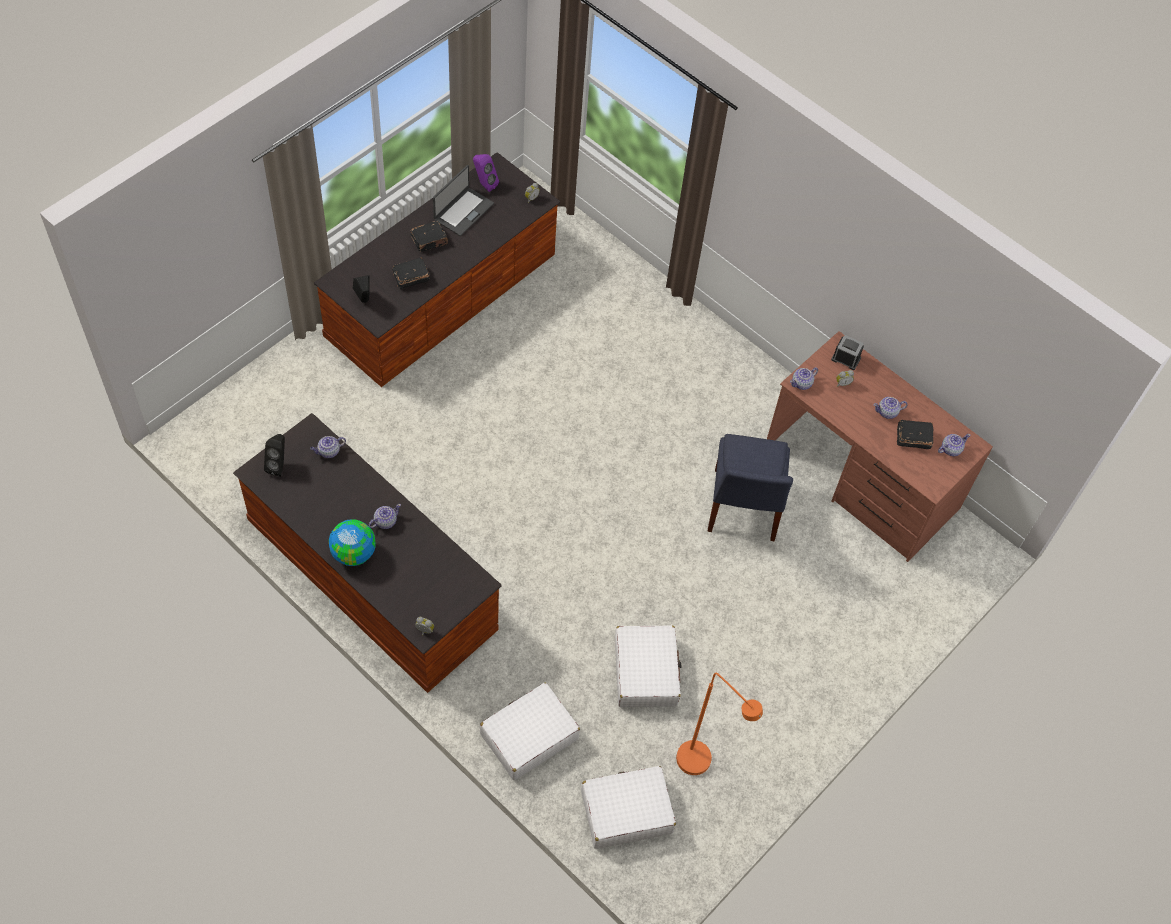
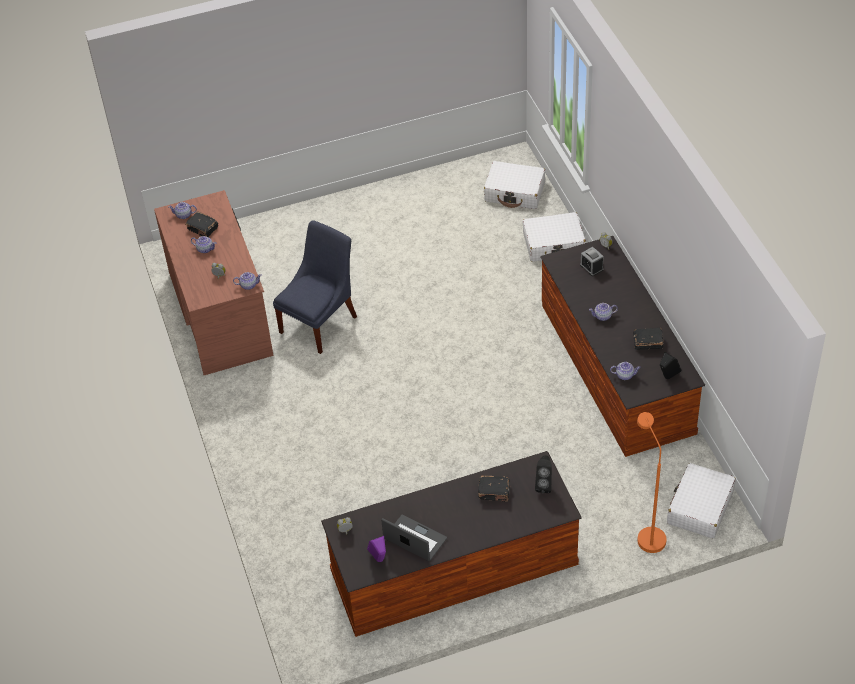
camera: 145 degrees left, 10 degrees down
(353, 553) = (634, 304): globe -> none
(429, 240) = (460, 521): black book -> black book (647, 343)
(463, 211) = (414, 539): laptop -> laptop turned 60 degrees clockwise
(645, 671) = (456, 253): white suitcase -> white suitcase (700, 507)
(701, 765) = (453, 199): orange floor lamp -> orange floor lamp (647, 534)
(846, 359) = (202, 291): alarm clock -> alarm clock (591, 267)

